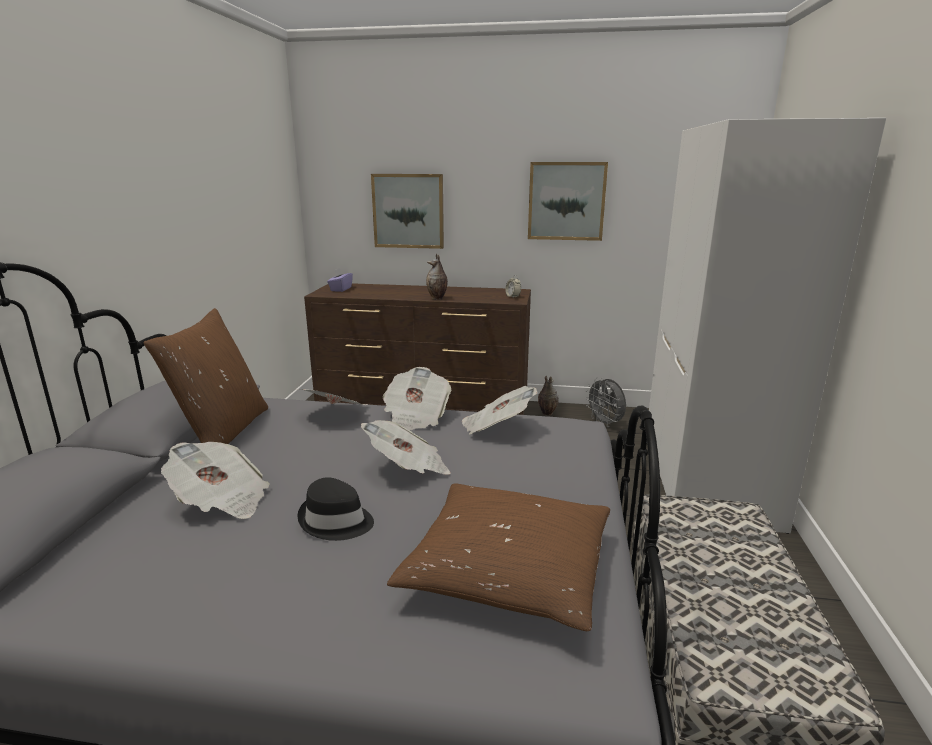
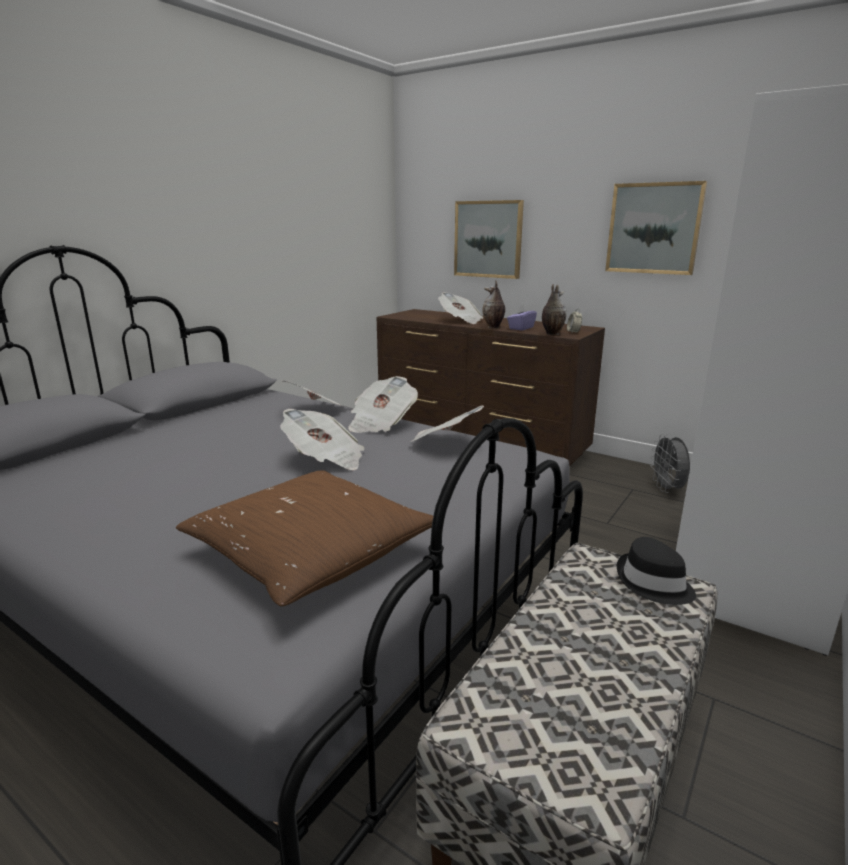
camera: 25 degrees right, 0 degrees up
(221, 501) = (163, 453): newspaper -> newspaper (460, 320)
(223, 432) = (220, 409): brown pillow -> none
(336, 521) = (221, 484): black hat -> black hat (653, 583)
(340, 289) = (414, 314): purple tissue box -> purple tissue box (521, 328)
(546, 413) = (605, 467): vase -> vase (551, 334)

